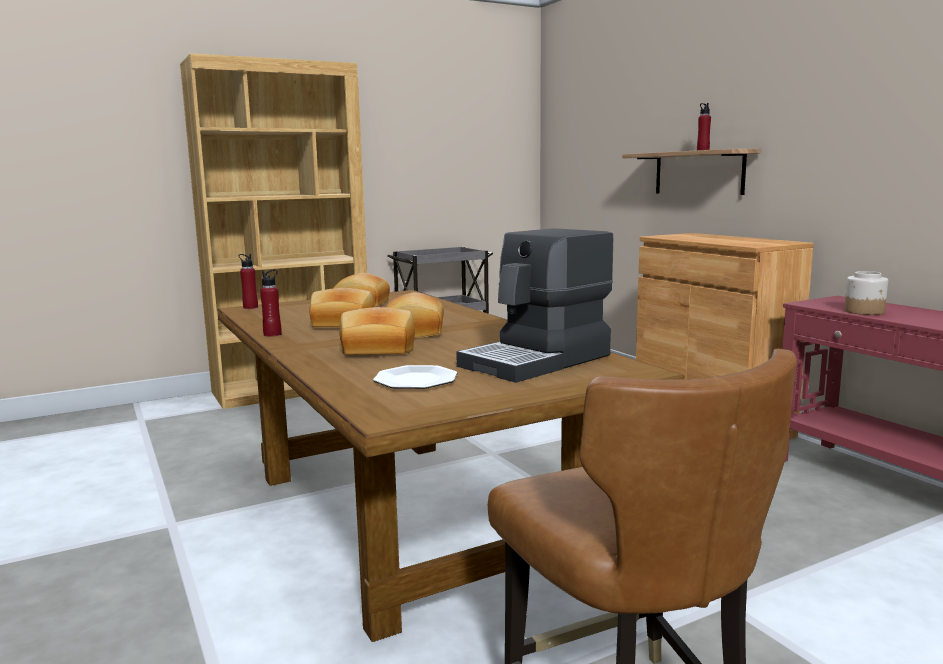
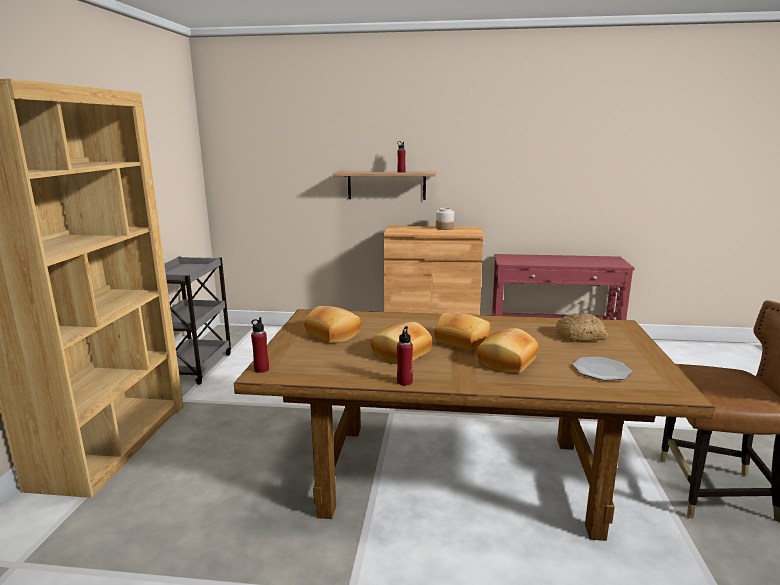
camera: 55 degrees left, 5 degrees up
(538, 361) = (581, 335): coffee machine -> bread
(864, 311) = (537, 262): jar -> jar (445, 228)

